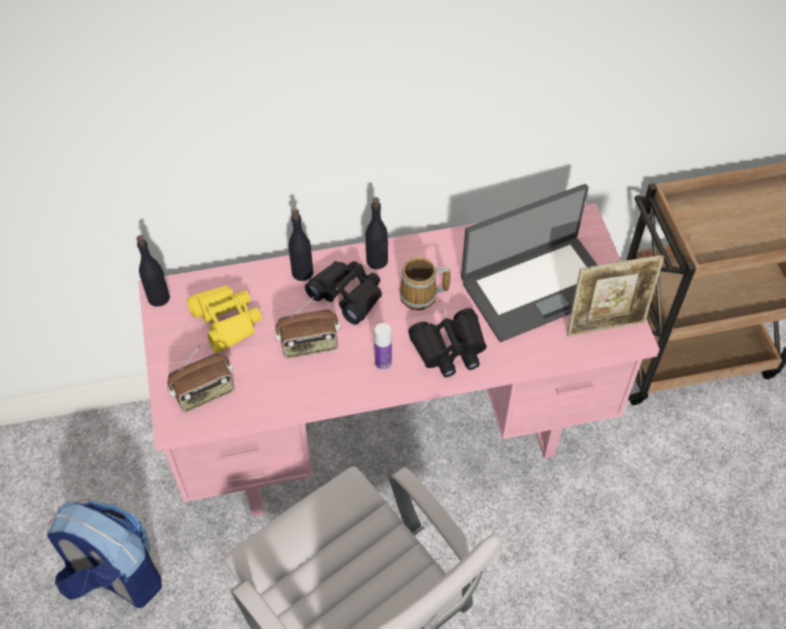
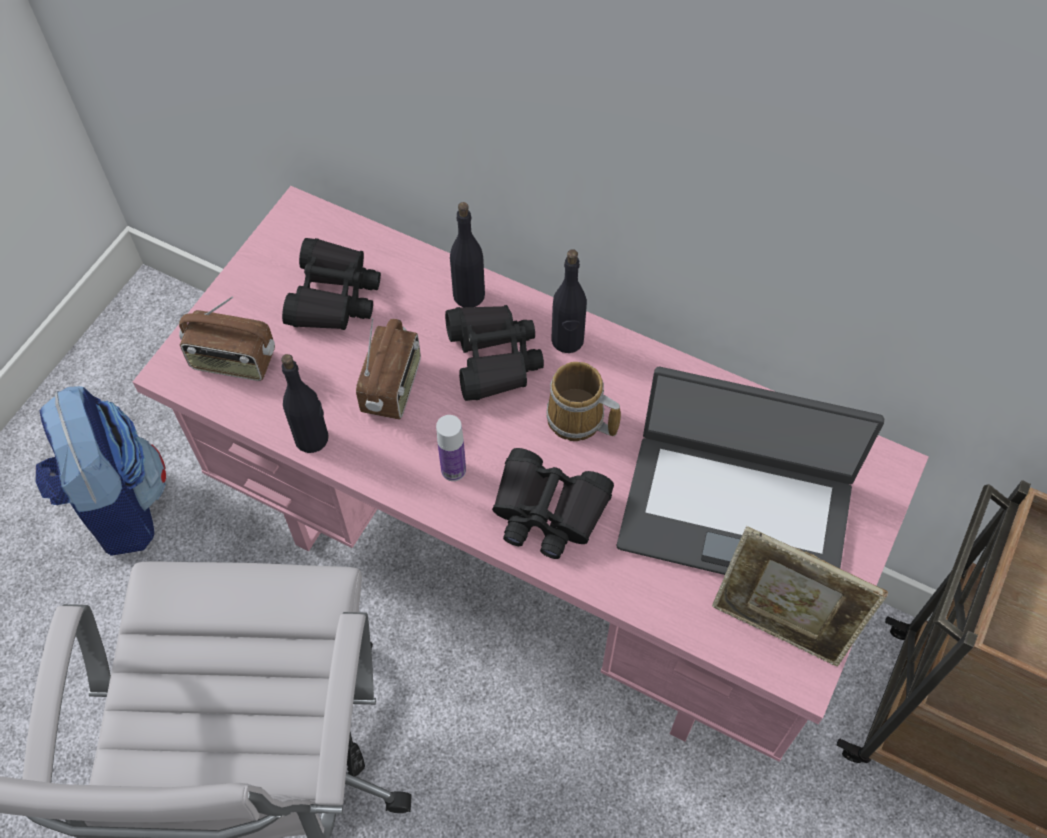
camera: 40 degrees right, 5 degrees up
(159, 297) = (292, 219): black bottle -> black bottle (312, 438)
(226, 321) = (333, 296): yellow binoculars -> black binoculars
(309, 345) = (393, 387): radio -> radio turned 105 degrees counterclockwise

